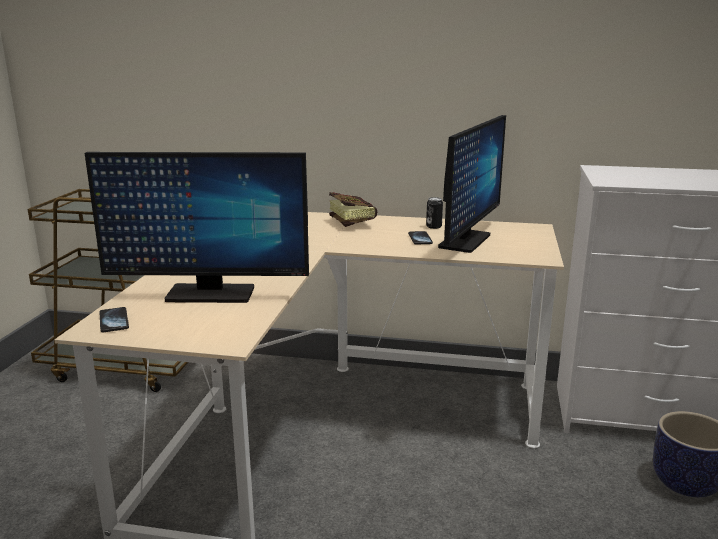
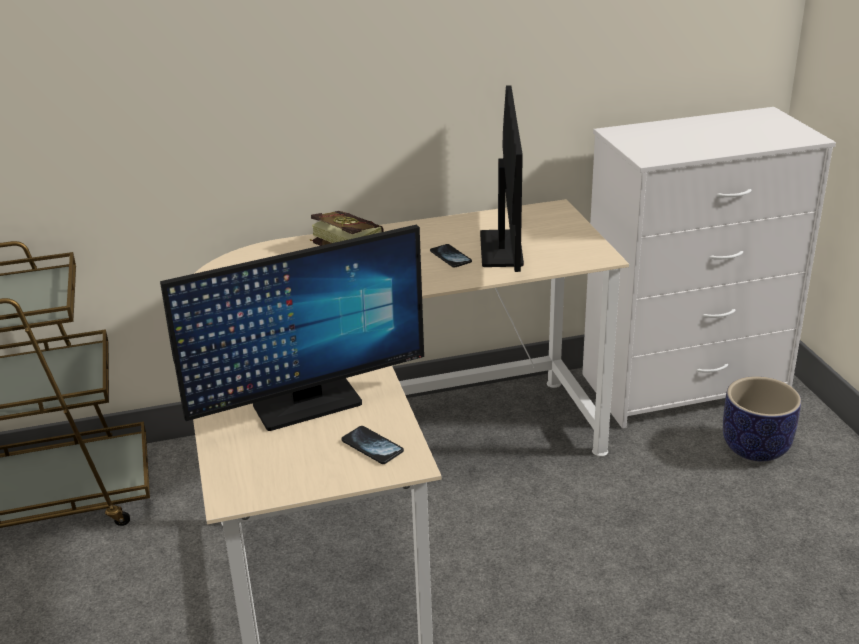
camera: 25 degrees left, 10 degrees up
(114, 321) = (244, 475): phone -> phone (372, 446)
(434, 226) = (446, 232): can -> none

